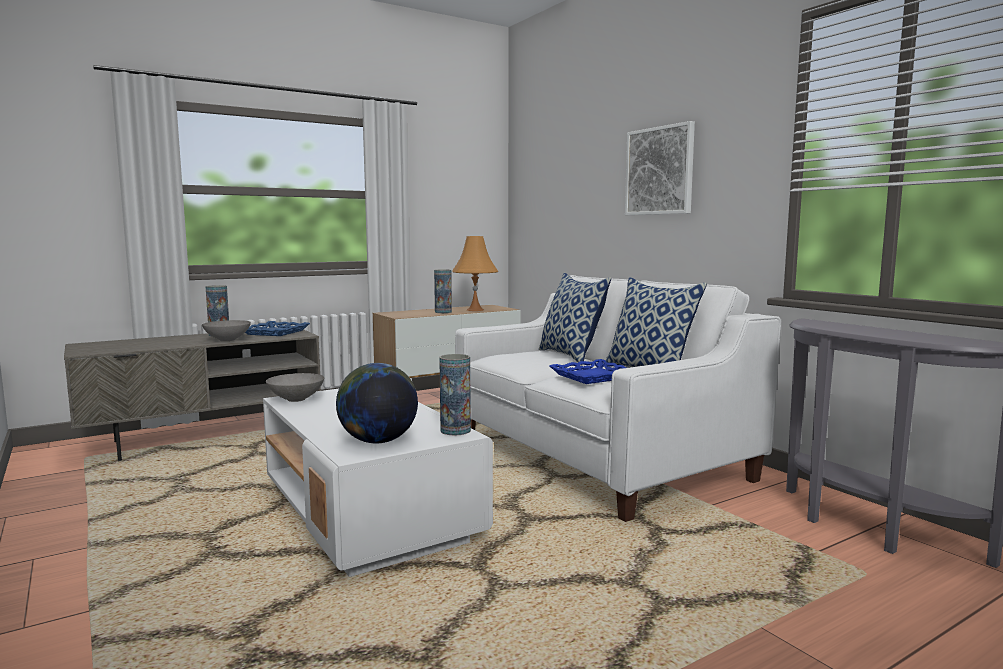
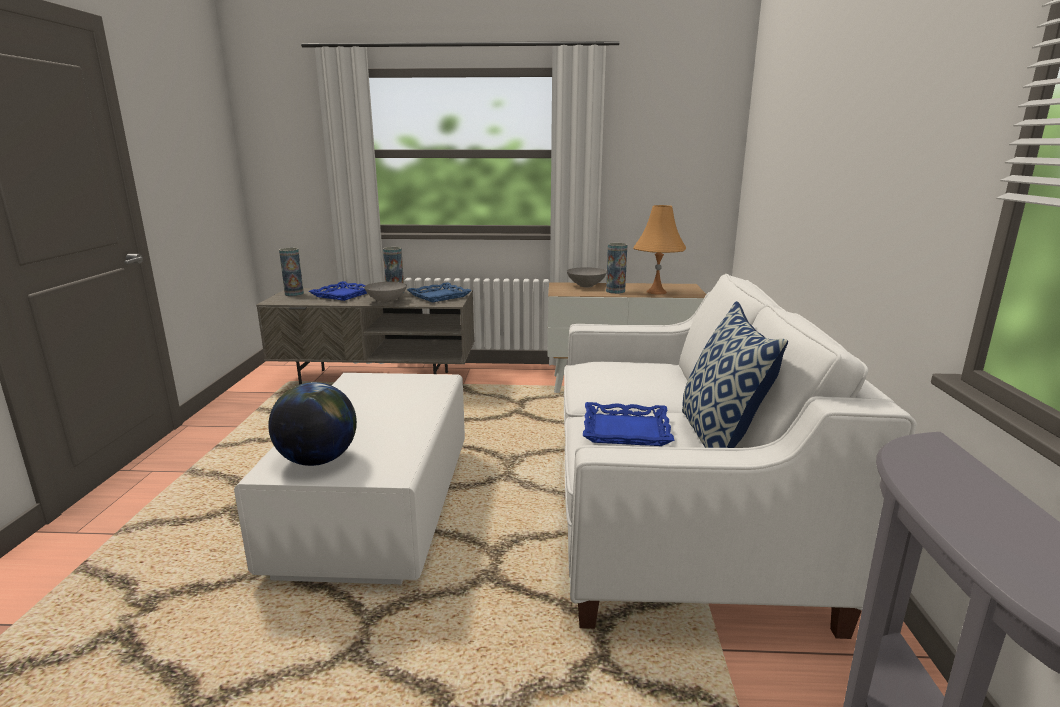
camera: 35 degrees right, 10 degrees up
(161, 341) = (343, 295): none -> blue tray
(295, 399) = (359, 381): grey bowl -> grey bowl (585, 286)
(455, 430) = (398, 467): vase -> vase (294, 294)
(571, 356) = (681, 382): pillow -> none
(659, 171) = (864, 135): picture -> none

